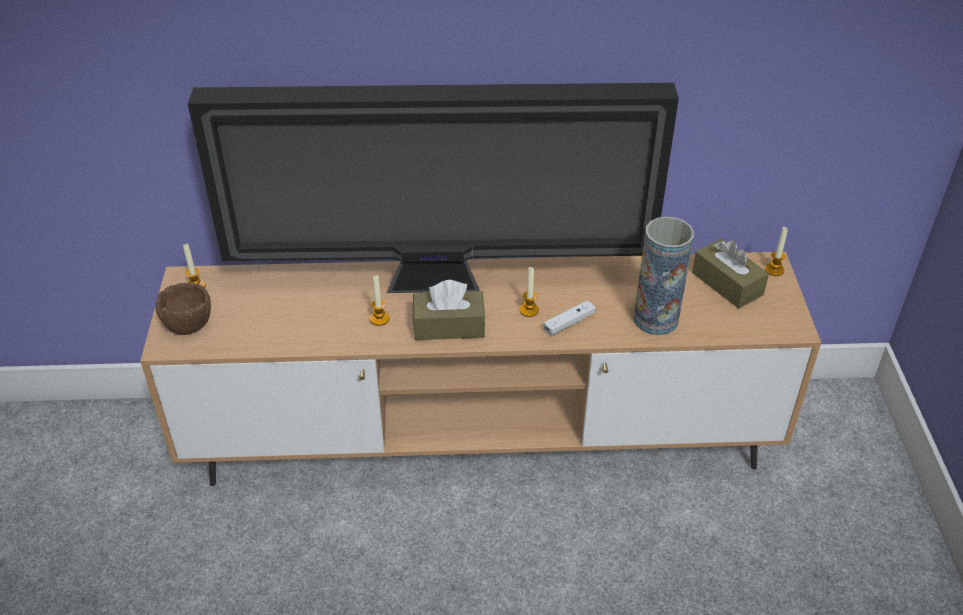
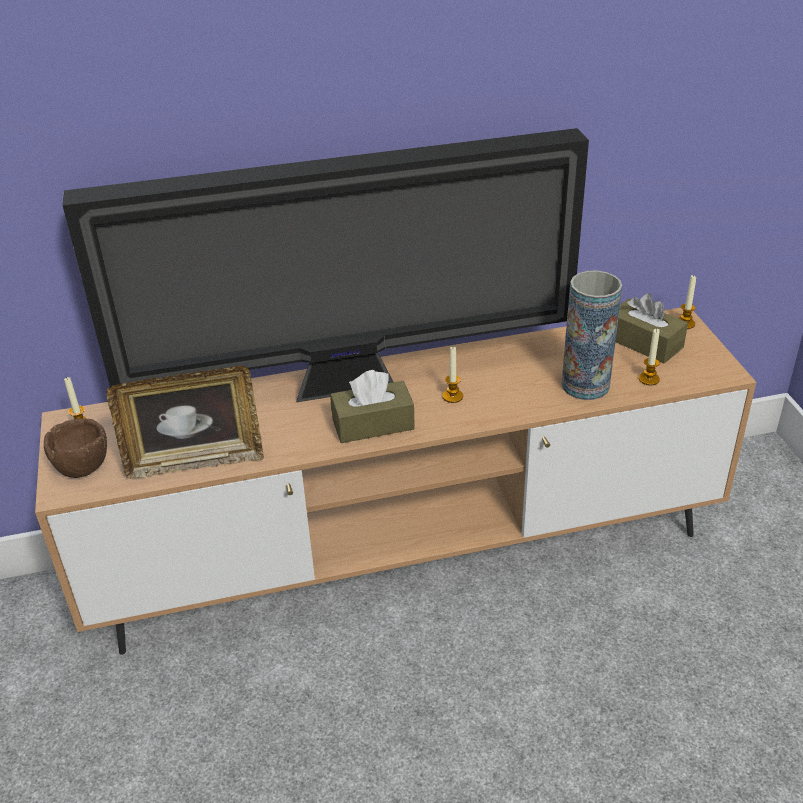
camera: 10 degrees left, 5 degrees down
(284, 335) = (195, 461): none -> picture frame
(379, 319) = (295, 428): candle -> candle (649, 379)
(569, 323) = (498, 402): white game controller -> none

